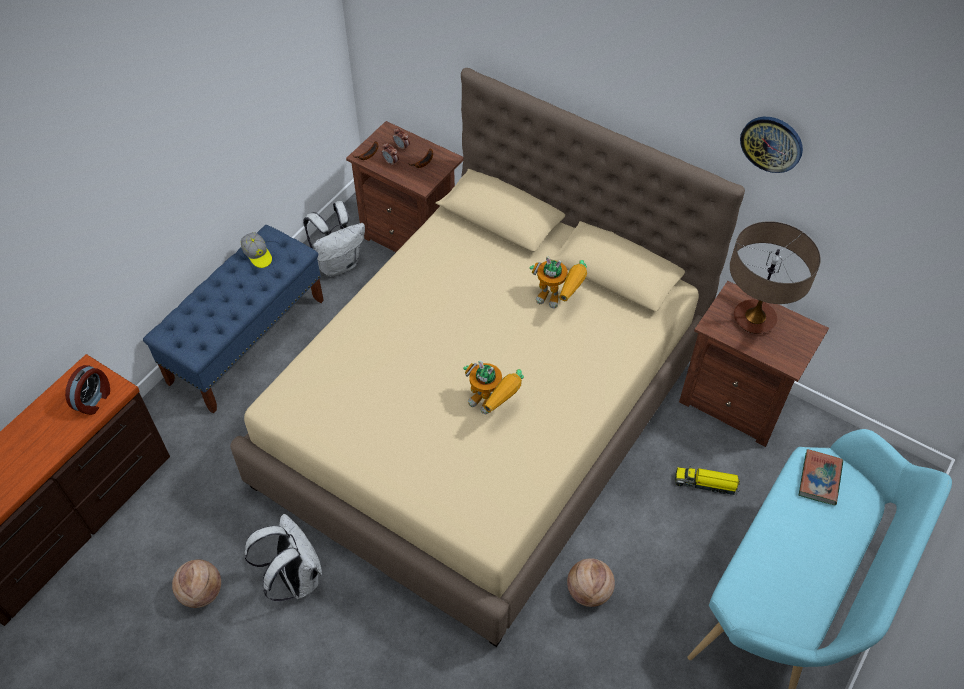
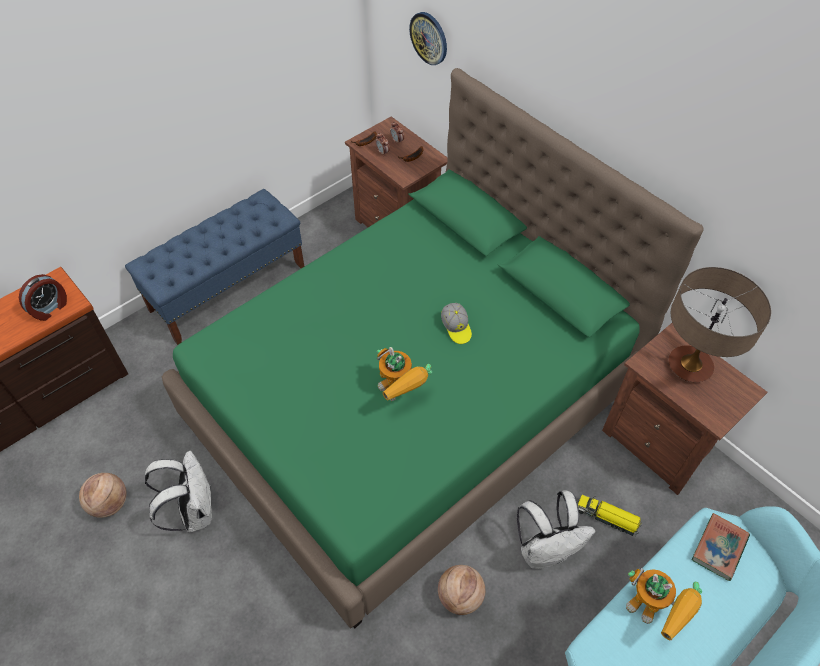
camera: 15 degrees right, 0 degrees up
(257, 255) = (246, 213): cap -> cap (456, 328)
(339, 264) = (328, 238): white backpack -> white backpack (545, 550)
(483, 417) = (411, 402): beige bed -> green bed
(558, 300) = (497, 306): toy robot -> toy robot (654, 612)
(771, 143) = (741, 183): wall clock -> wall clock (429, 38)

